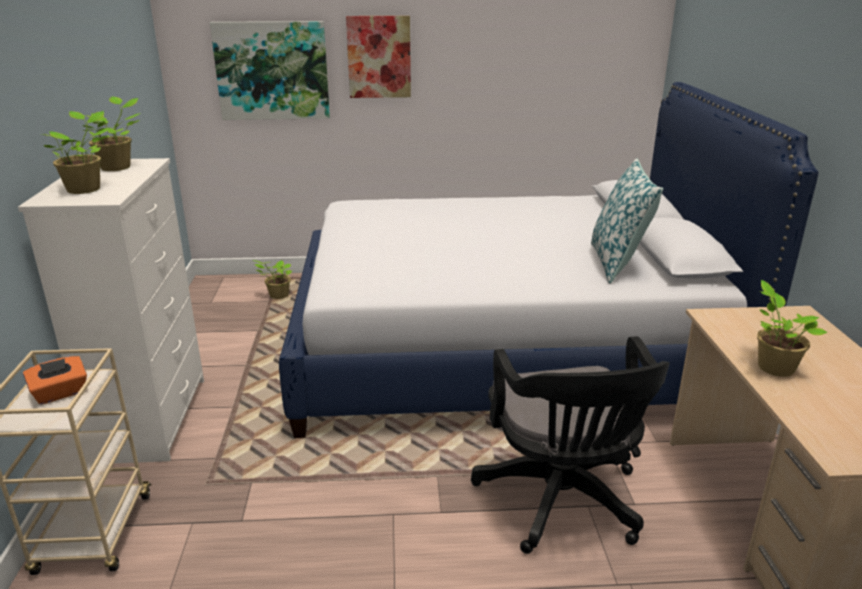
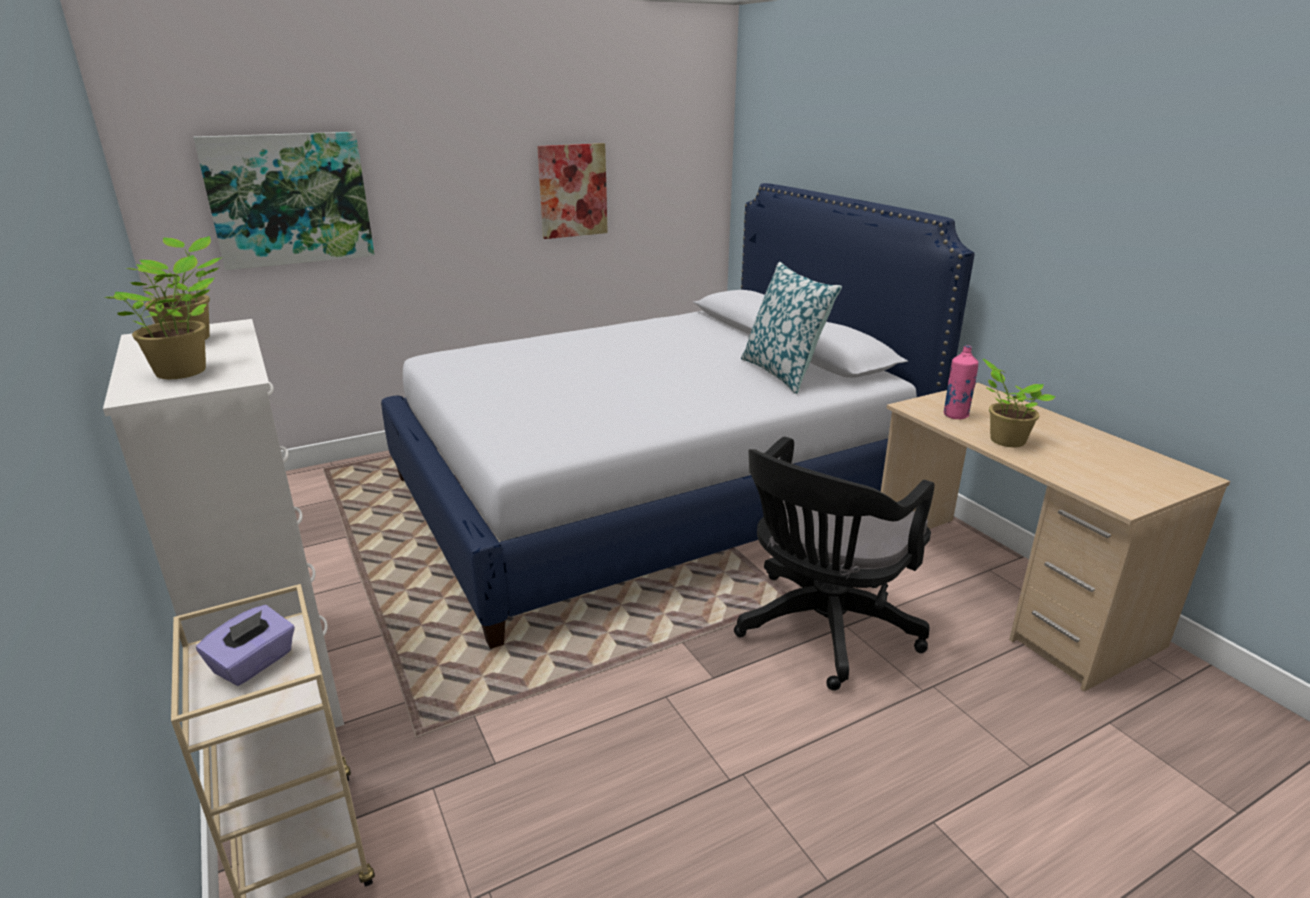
camera: 25 degrees left, 0 degrees up
(60, 393) = (254, 663): orange tissue box -> purple tissue box
(277, 296) = (342, 491): potted plant -> none
(379, 57) = (429, 174): picture -> picture (572, 191)
(562, 503) = (821, 631): black office chair -> black office chair turned 75 degrees clockwise
(746, 332) = (955, 415): none -> pink bottle

